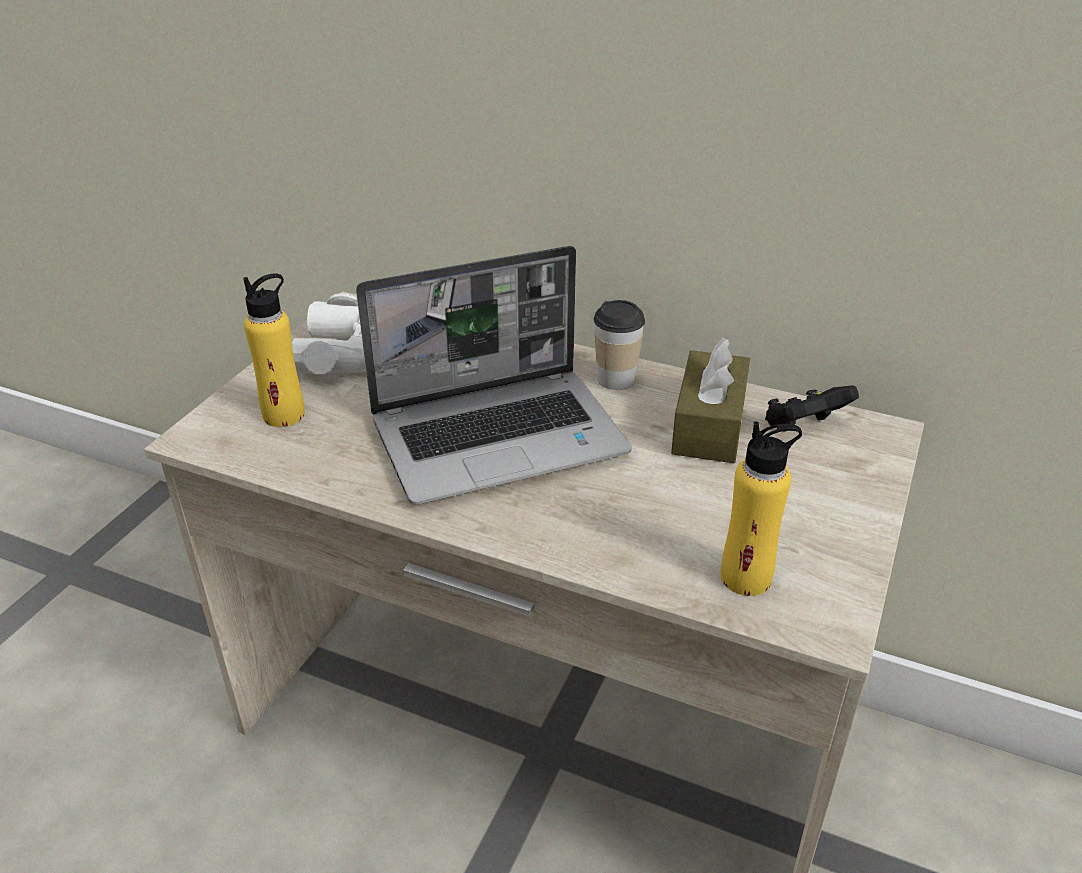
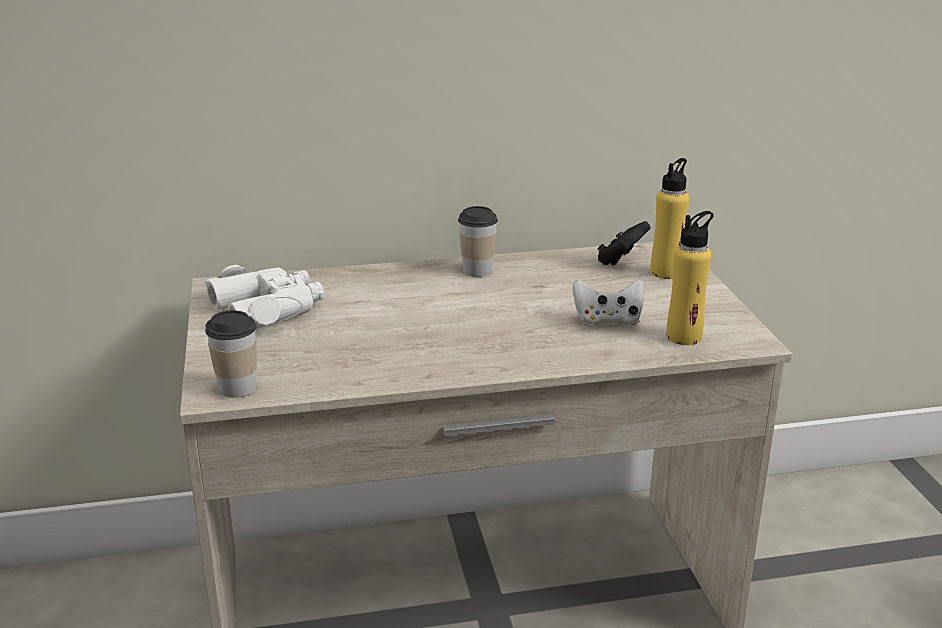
camera: 35 degrees left, 10 degrees down
(220, 438) = (237, 388): none -> cup
(284, 415) = (267, 359): yellow bottle -> yellow bottle (666, 272)
(501, 436) = (446, 321): laptop -> none
(678, 511) = (607, 321): none -> white game controller
(709, 425) = (567, 276): brown tissue box -> none

